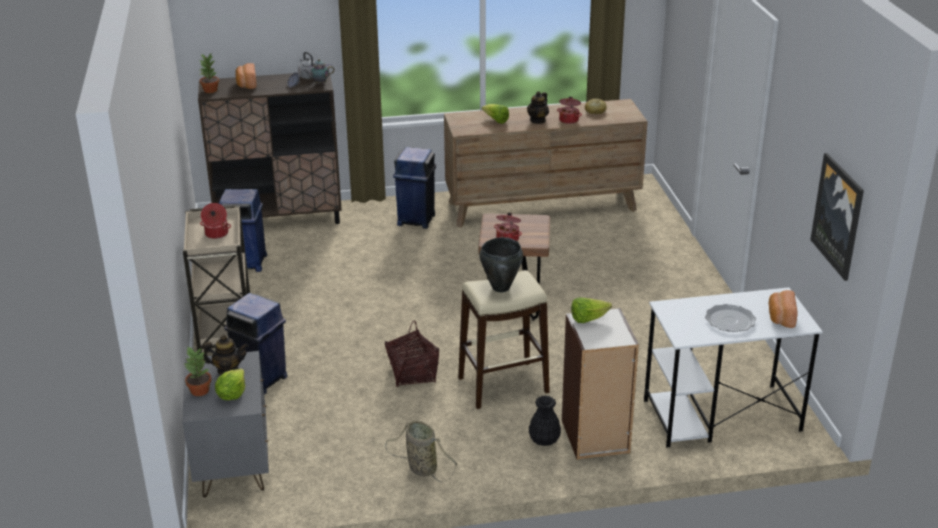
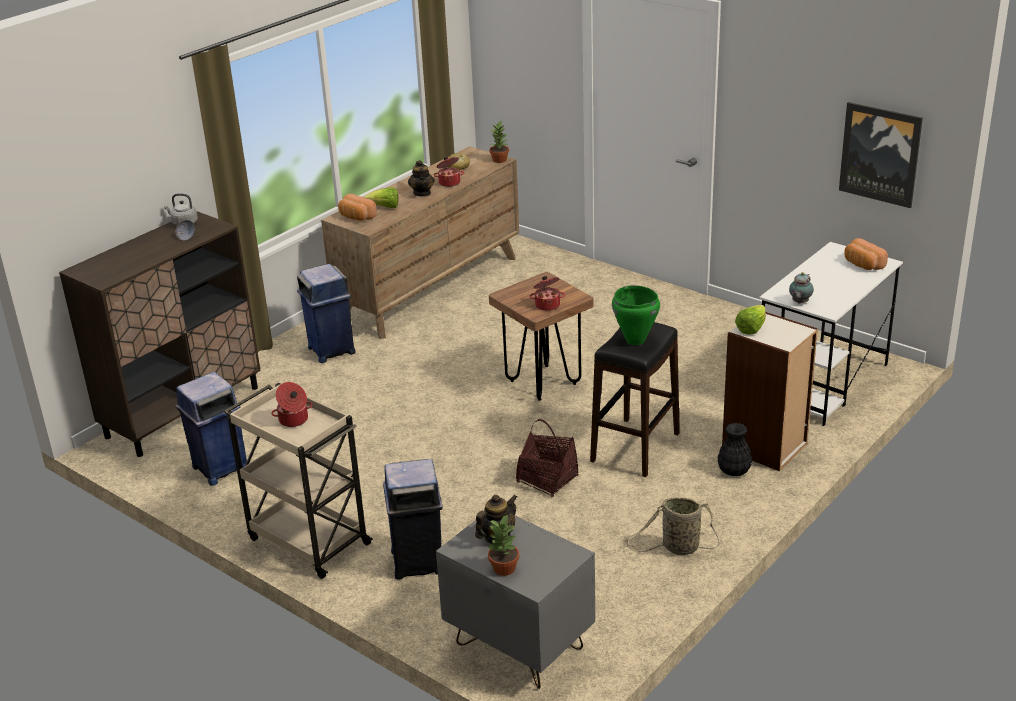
camera: 40 degrees left, 0 degrees up
(210, 90) = (97, 276): potted plant -> potted plant (500, 160)
(232, 395) = (540, 554): lettuce -> none
(246, 84) = (127, 255): bread -> bread (356, 217)
(319, 83) = (211, 225): teapot -> teapot (799, 302)
(500, 288) = (635, 340): black cooking pot -> green cooking pot
(503, 385) = (635, 447): beige stool -> black stool
(729, 320) = (835, 283): plate -> none

